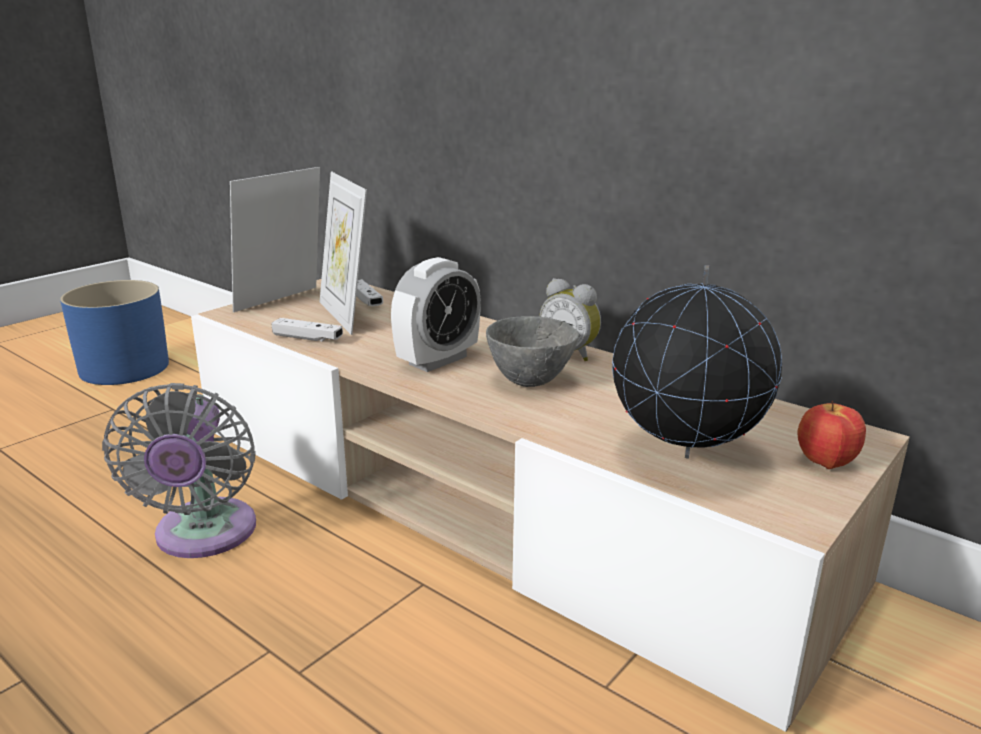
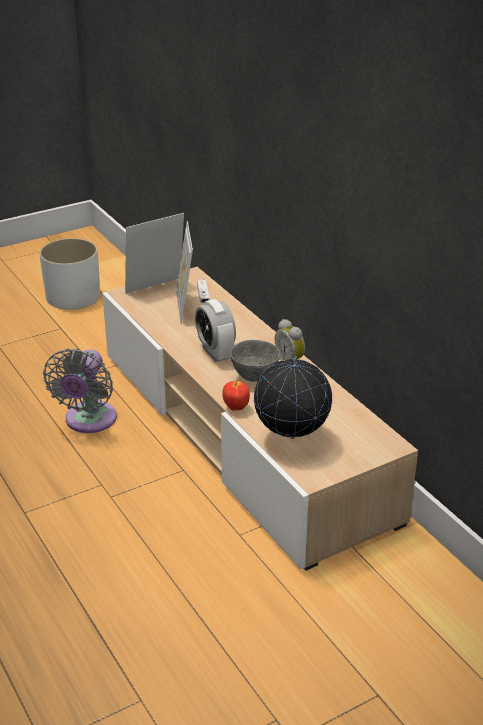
camera: 20 degrees right, 10 degrees up
(123, 368) = (72, 296): blue planter -> white planter
(307, 338) = (156, 323): white game controller -> none
(437, 360) = (215, 353): alarm clock -> alarm clock turned 90 degrees clockwise
(824, 463) = (355, 455): apple -> apple (235, 407)

